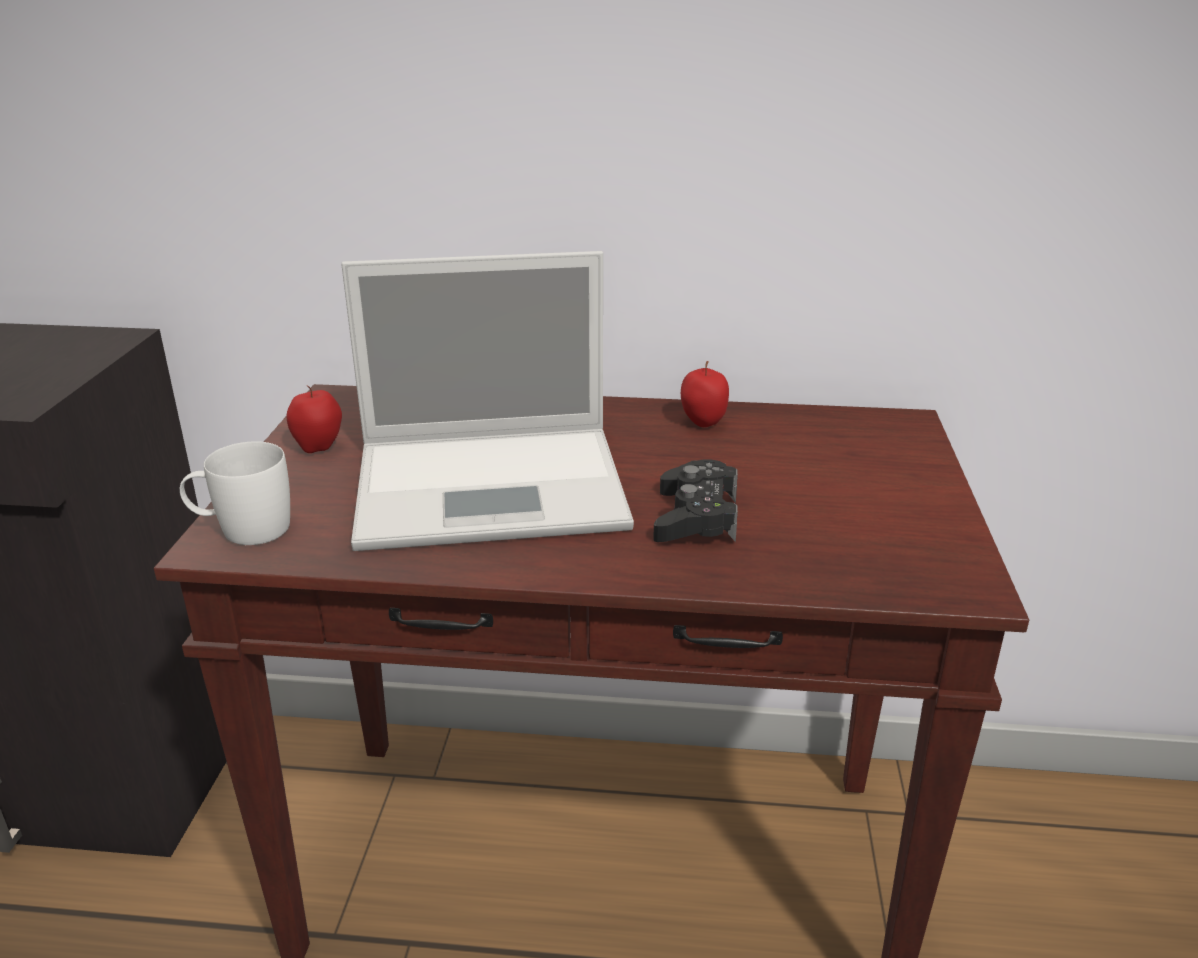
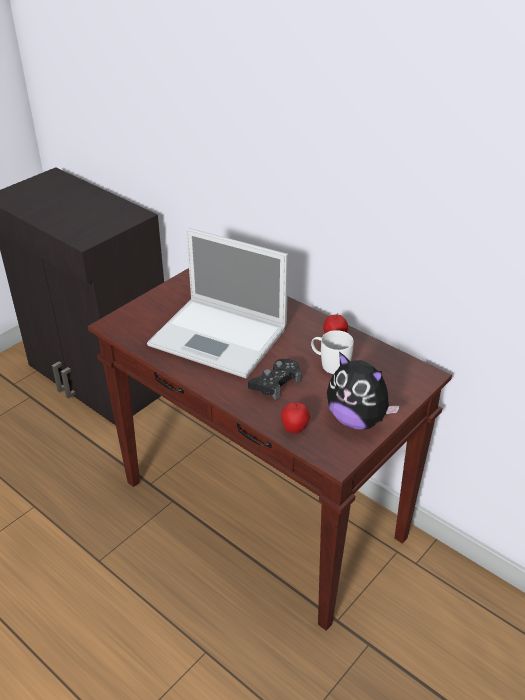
camera: 35 degrees right, 10 degrees up
(242, 529) = (123, 321): white mug -> white mug (330, 364)
(319, 448) = (178, 293): apple -> apple (295, 429)
(906, 515) = (357, 419): none -> plush toy

